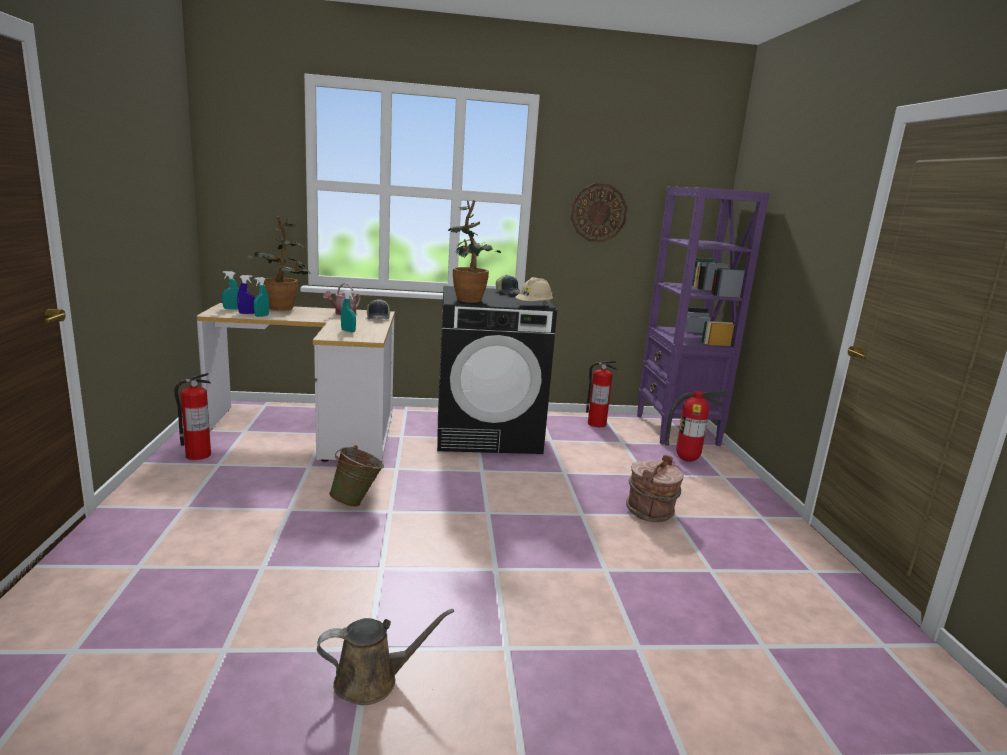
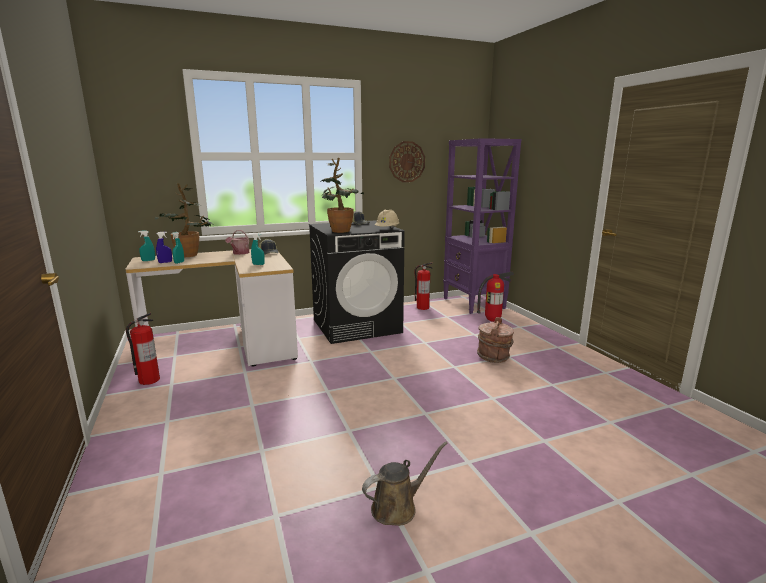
camera: 15 degrees left, 0 degrees up
(357, 502) = (299, 389): green bucket -> none

